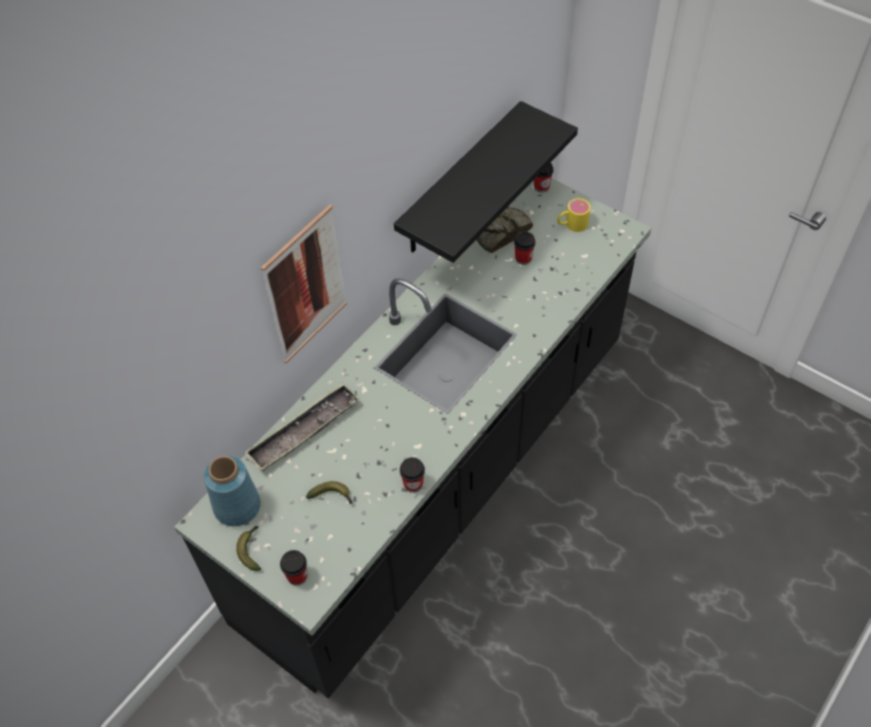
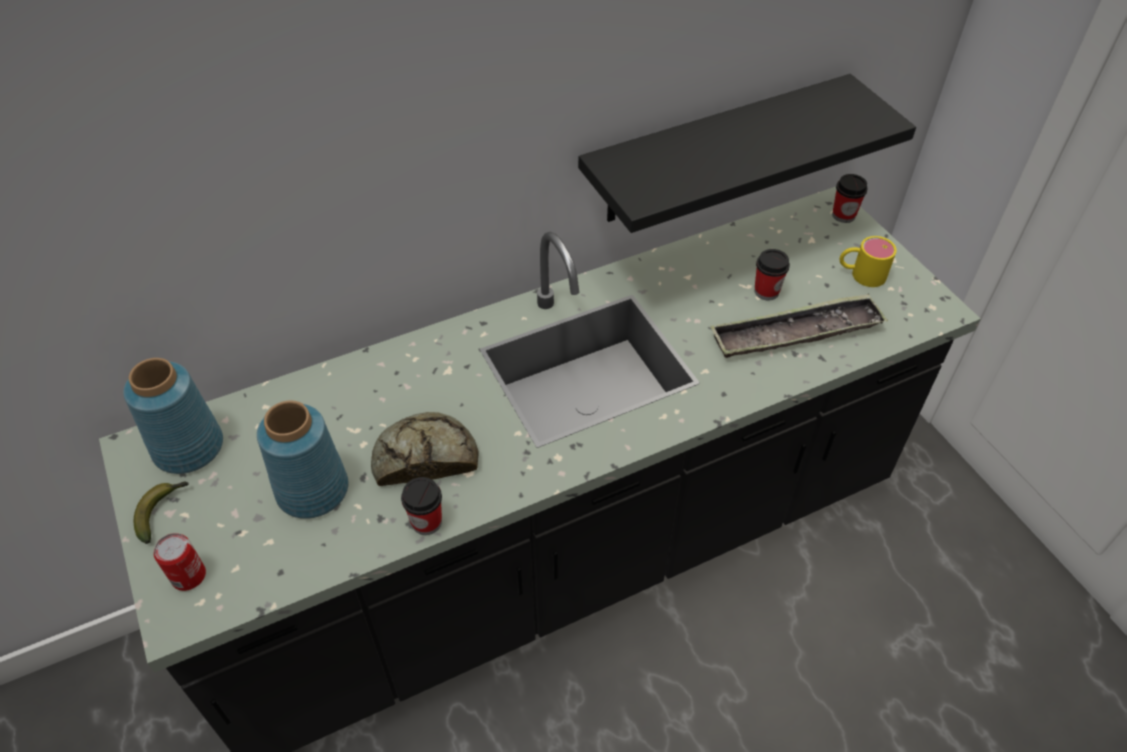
camera: 25 degrees right, 5 degrees down
(297, 576) = (188, 576): cup -> can
(303, 431) = (337, 390): tray -> tray (795, 333)
(305, 286) = (391, 175): picture -> none
(332, 496) = (311, 489): banana -> blue vase
(500, 233) = (753, 250): bread -> bread (424, 457)

